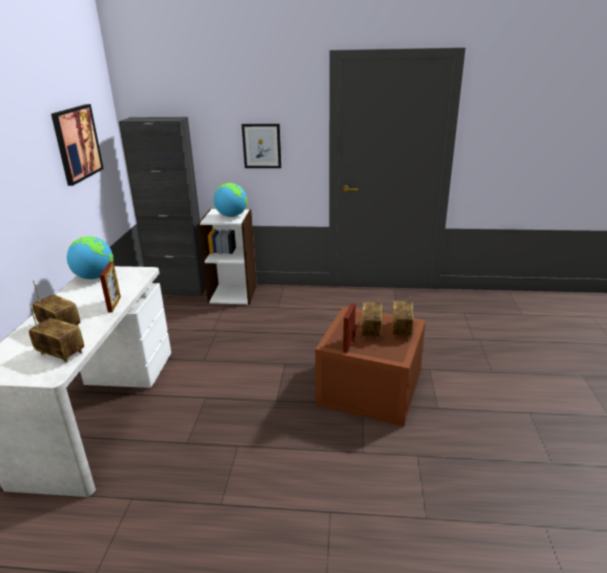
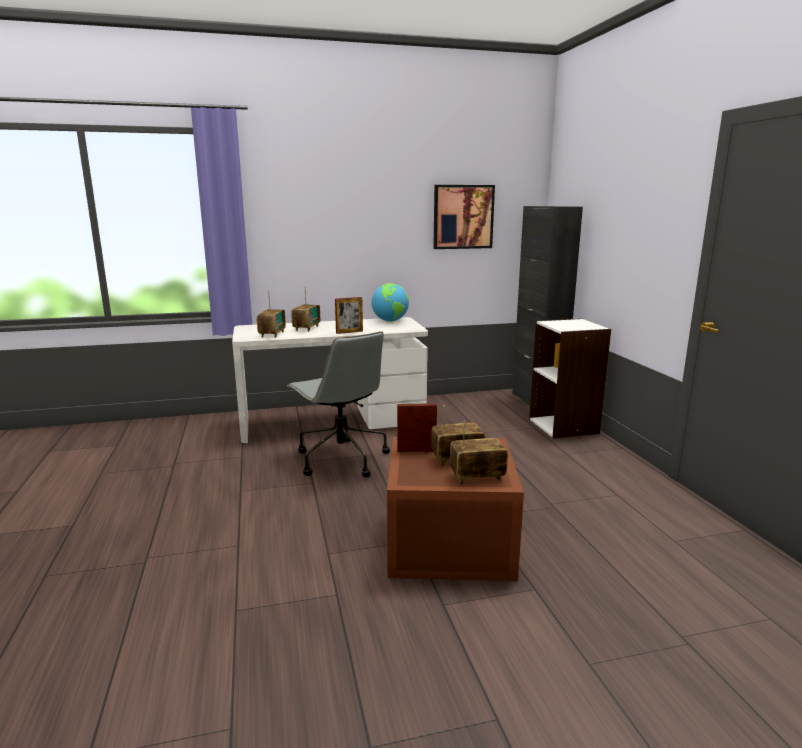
camera: 70 degrees right, 10 degrees down
(200, 419) = (341, 459): none -> grey office chair
(231, 216) = (575, 326): globe -> none
(262, 146) = (636, 248): picture -> none

